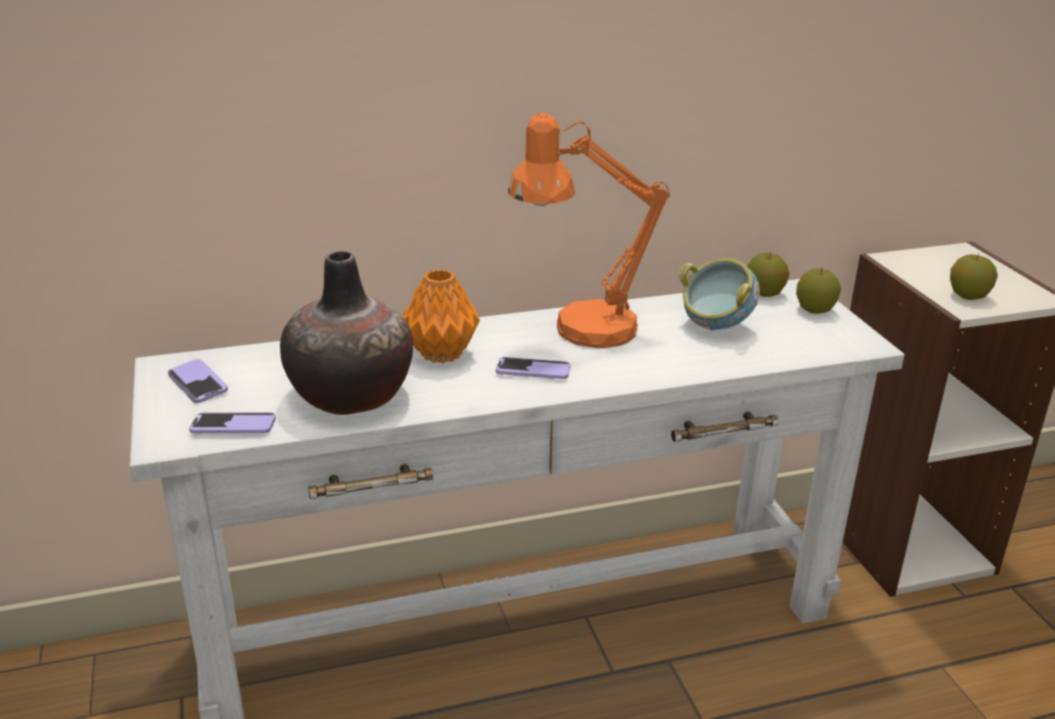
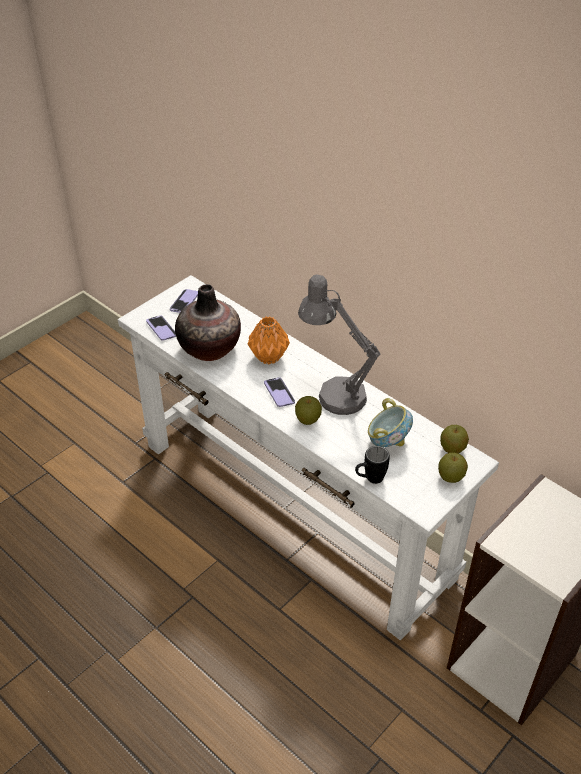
camera: 60 degrees right, 15 degrees up
(579, 331) = (334, 392): orange table lamp -> grey table lamp
(780, 361) = (370, 479): none -> black mug
(968, 296) = (522, 541): apple -> apple (308, 419)

